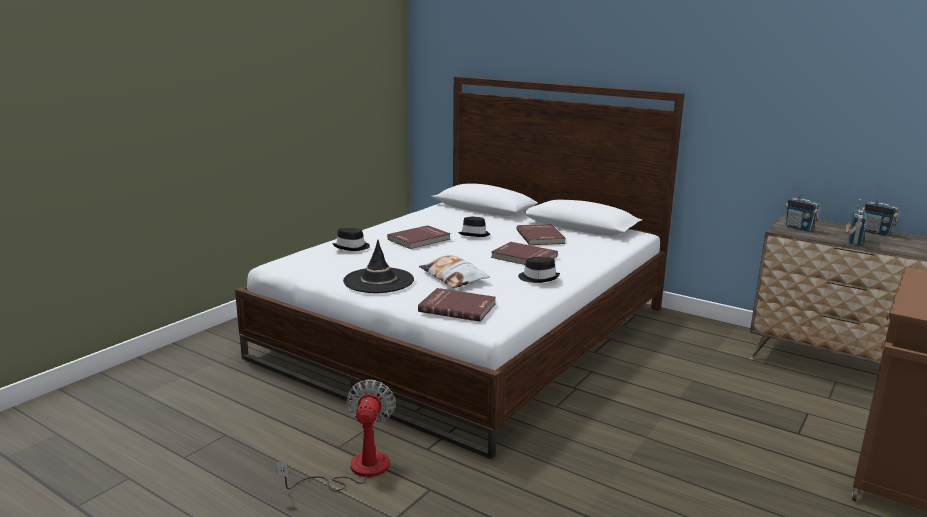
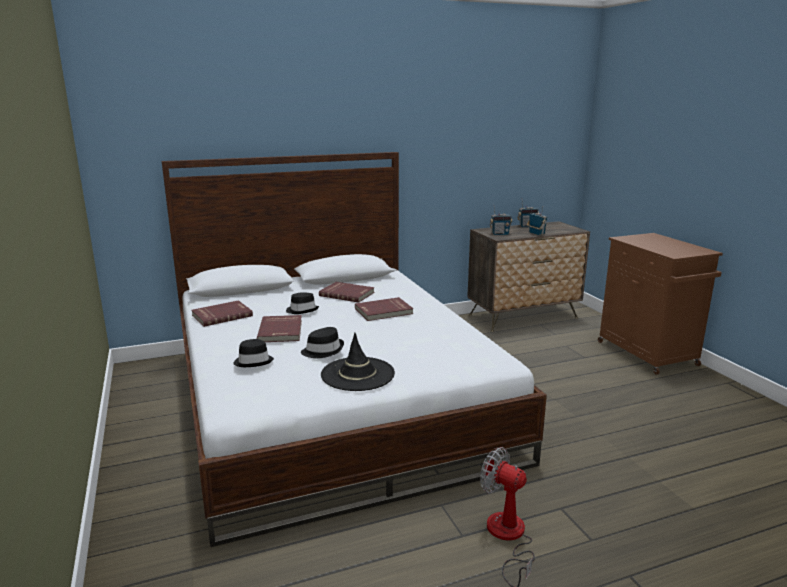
camera: 55 degrees left, 0 degrees up
(453, 277) = (389, 345): pillow -> none
(458, 307) = (458, 361): red book -> red book (221, 315)
(538, 278) = (433, 320): black hat -> black hat (323, 350)

